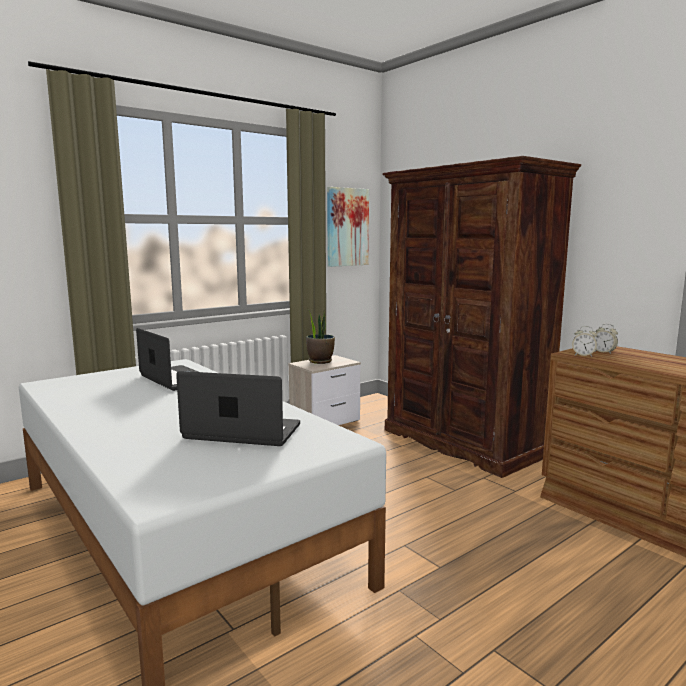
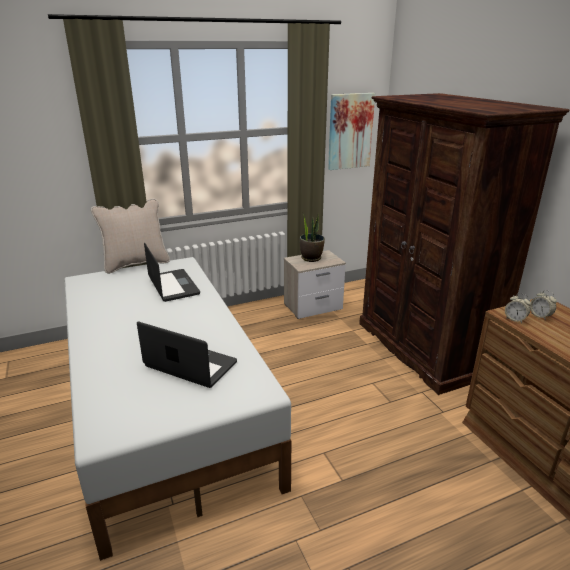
camera: 15 degrees right, 15 degrees up
(115, 367) = (136, 264): none -> beige pillow

